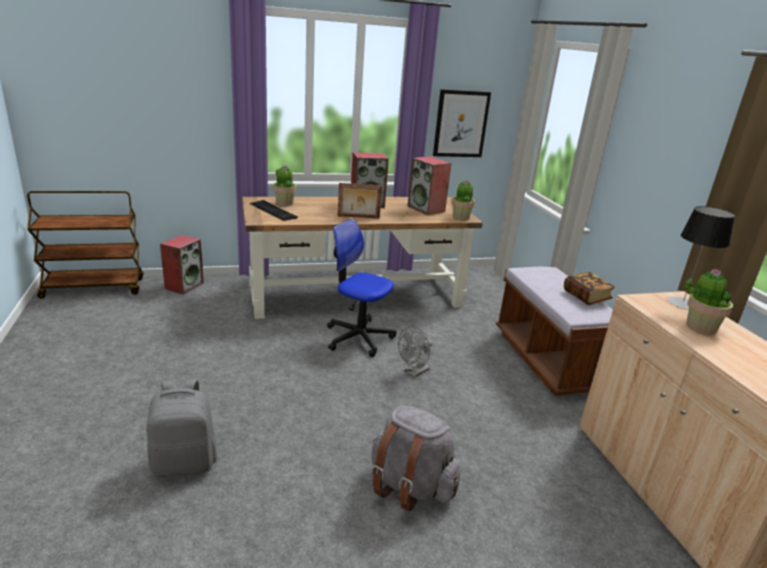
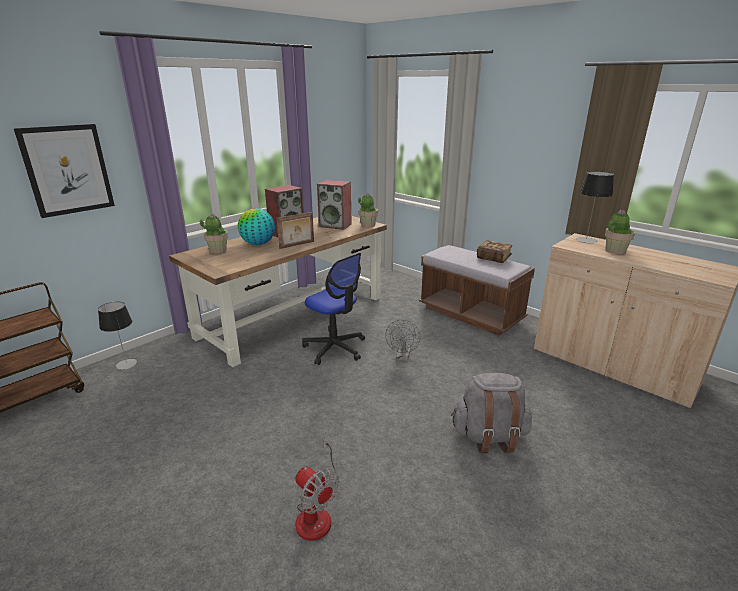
camera: 30 degrees left, 0 degrees up
(184, 285) = (126, 364): speaker -> table lamp
(184, 462) = (316, 512): grey backpack -> fan
(272, 210) = (218, 259): keyboard -> none
(326, 207) = (258, 244): none -> globe
(358, 337) = (335, 348): office chair -> office chair turned 135 degrees counterclockwise
(461, 124) = (328, 149): picture -> picture (67, 170)

